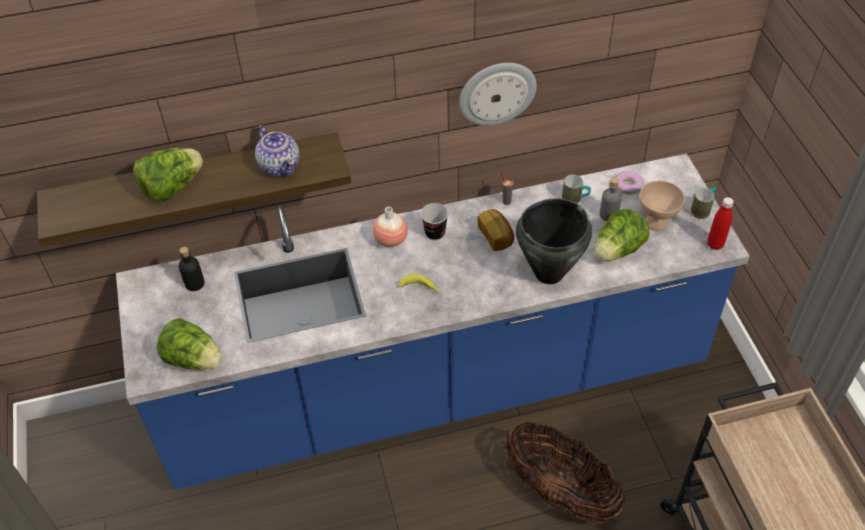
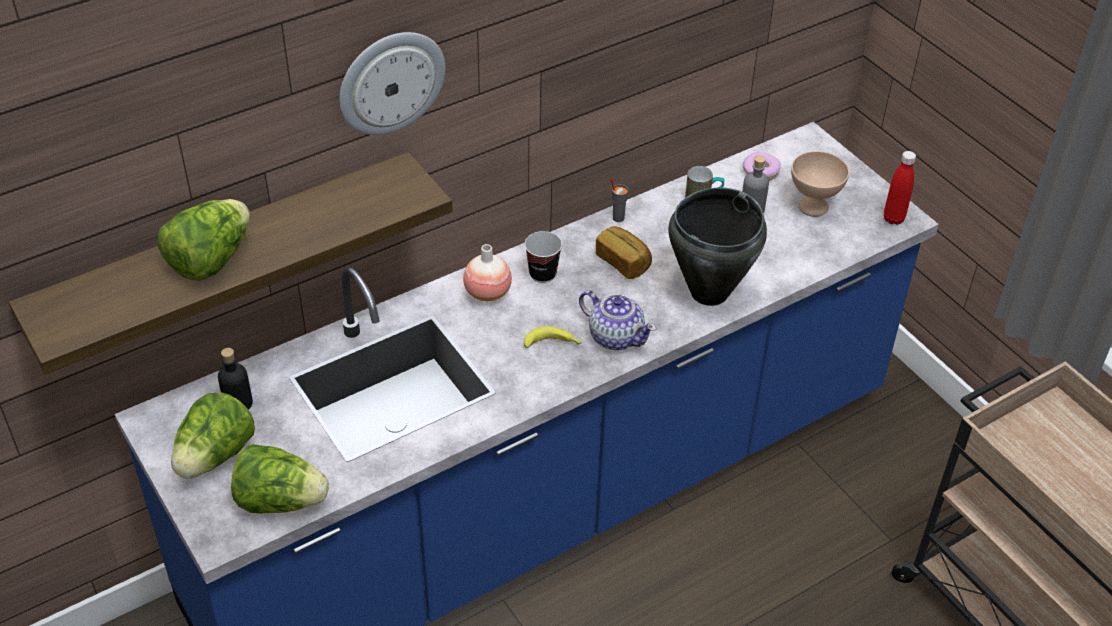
camera: 20 degrees left, 5 degrees down
(279, 165) = (350, 205): teapot -> teapot (615, 336)
(497, 92) = (600, 67): wall clock -> wall clock (390, 82)
(560, 492) = (762, 591): basket -> none
(617, 250) = (781, 249): lettuce -> lettuce (215, 456)
(702, 209) = (861, 182): mug -> none

